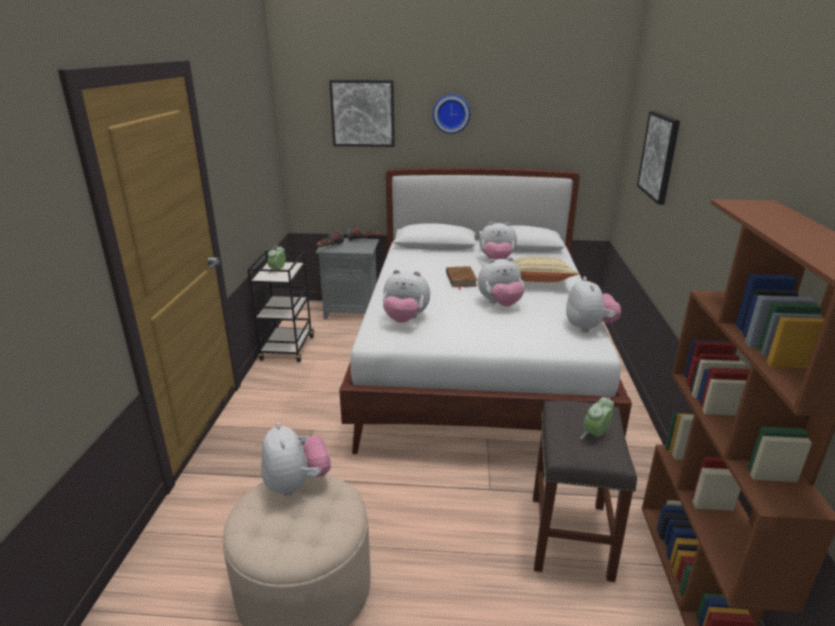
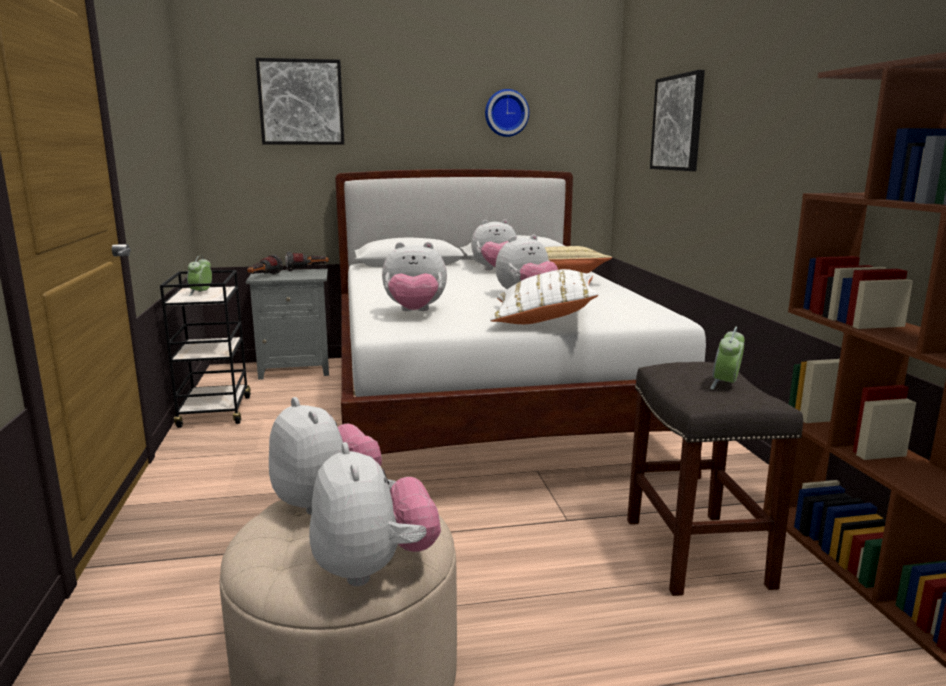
camera: 15 degrees left, 10 degrees down
(451, 113) = (415, 103): wall clock -> wall clock (506, 113)
(461, 280) = (462, 283): brown book -> none
(496, 337) = (543, 318): none -> white pillow
(589, 327) = (647, 305): plush toy -> plush toy (374, 568)

